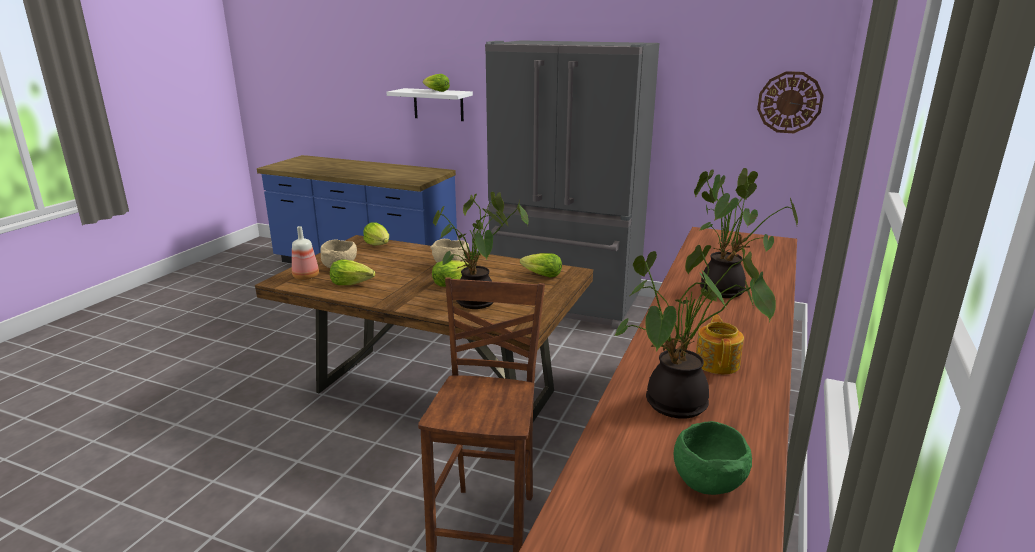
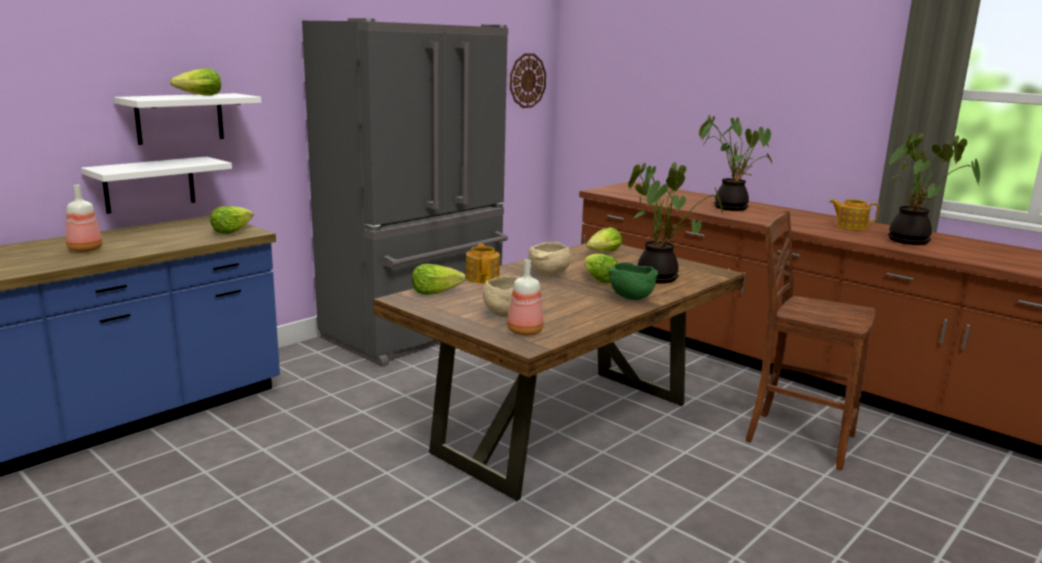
camera: 70 degrees left, 5 degrees down
(351, 169) = (84, 250): none -> bottle
(352, 283) = (568, 313): lettuce -> lettuce (231, 231)
(420, 142) = (149, 184): none -> white shelf
(423, 250) = (482, 278): none -> teapot
(706, 482) = (993, 249): green bowl -> green bowl (630, 298)

